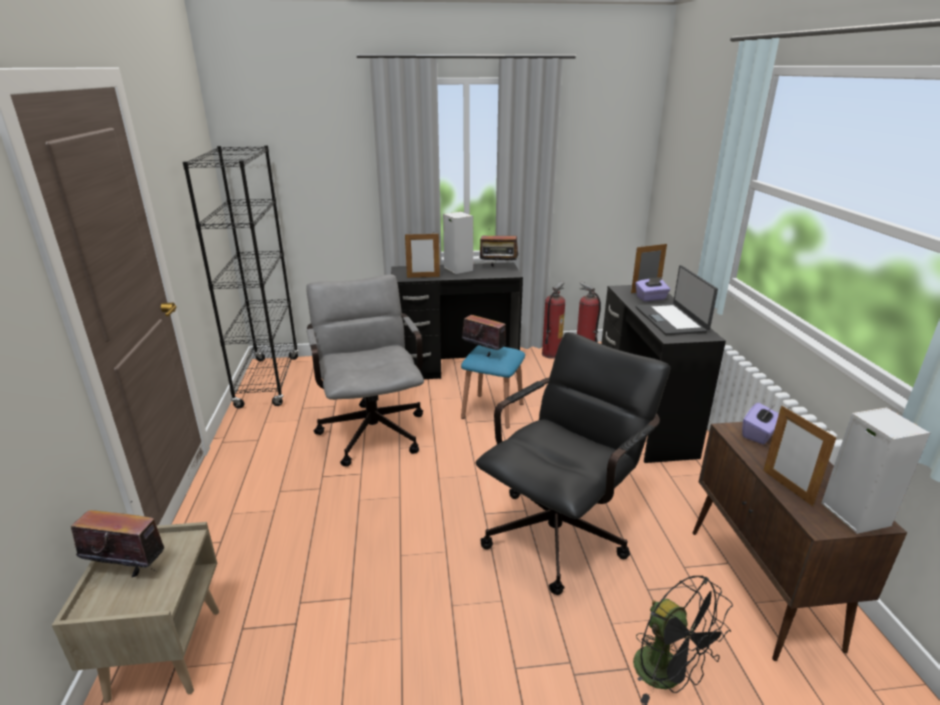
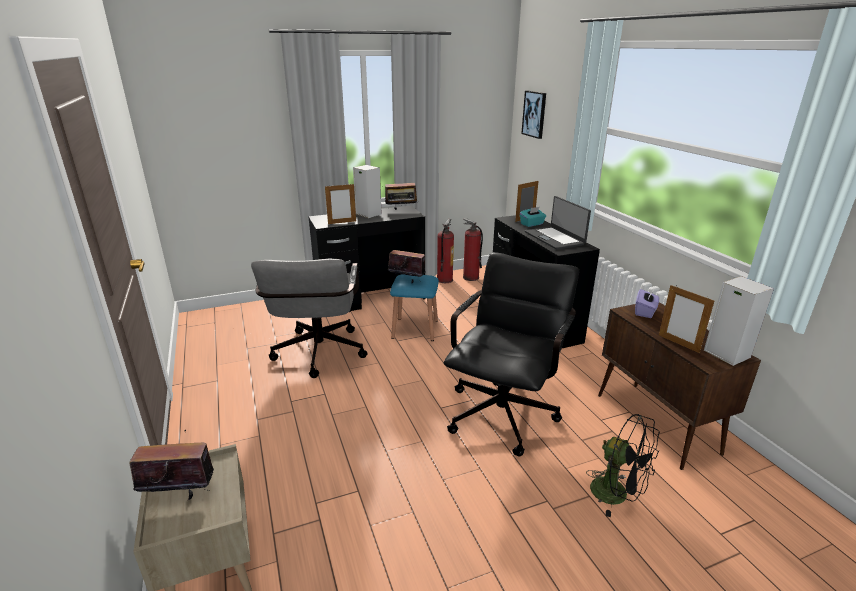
camera: 15 degrees left, 0 degrees up
(268, 381) = (204, 330): black bookcase -> none
(372, 428) = (318, 356): grey office chair -> grey office chair turned 150 degrees counterclockwise
(651, 298) = (532, 224): purple tissue box -> turquoise tissue box
(677, 158) = (534, 114): none -> picture

